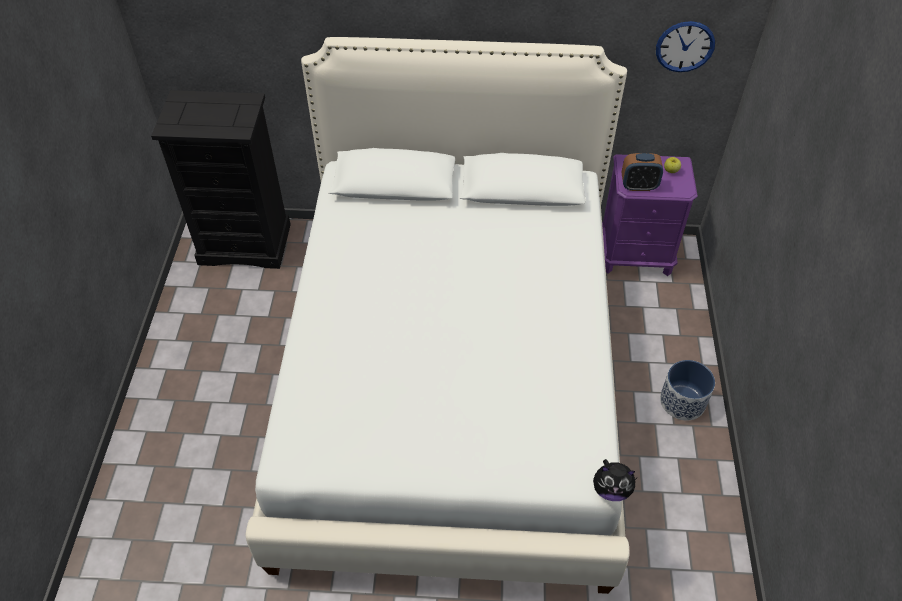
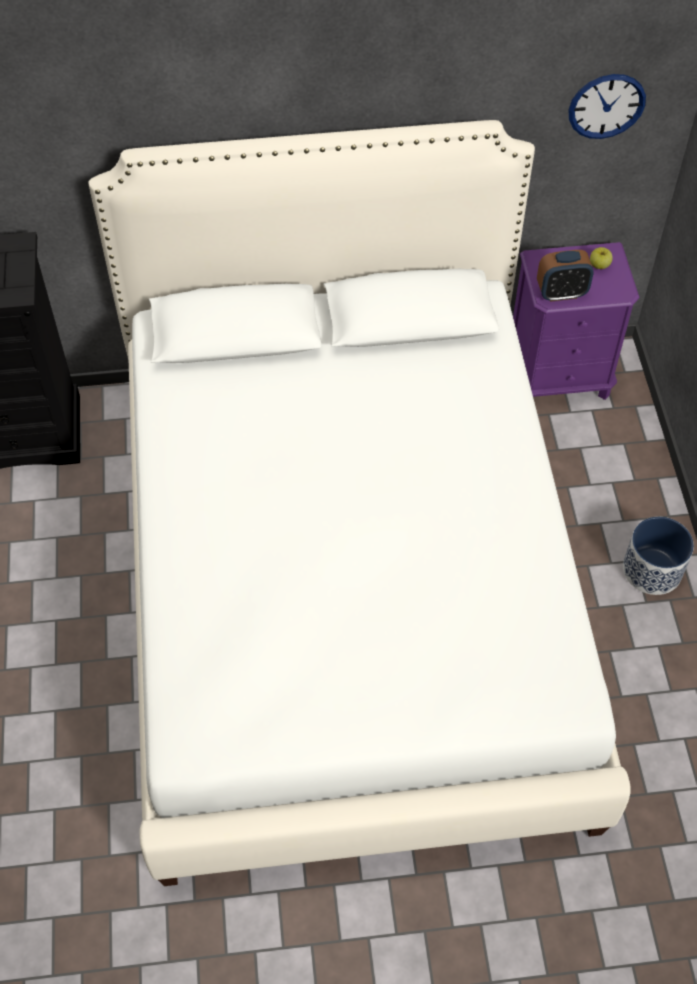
camera: 10 degrees left, 5 degrees up
(611, 490) = (601, 714): plush toy -> none

